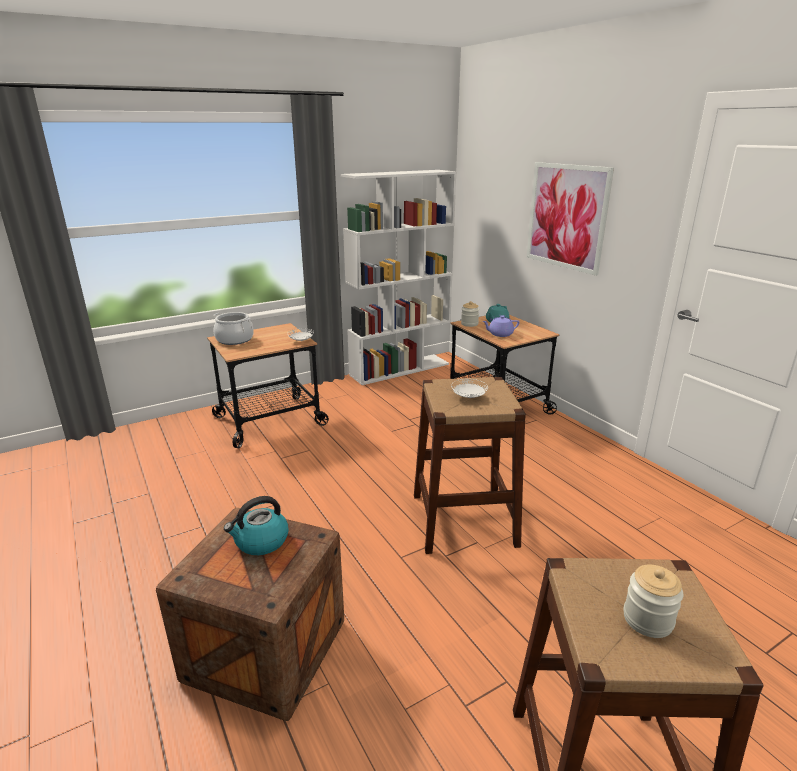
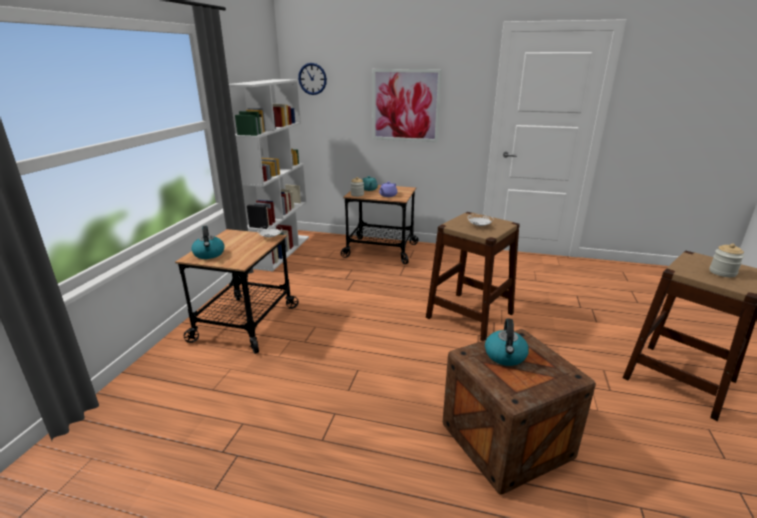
camera: 45 degrees left, 0 degrees up
(235, 339) = (209, 254): cooking pot -> kettle
(481, 171) = (312, 79): none -> wall clock

